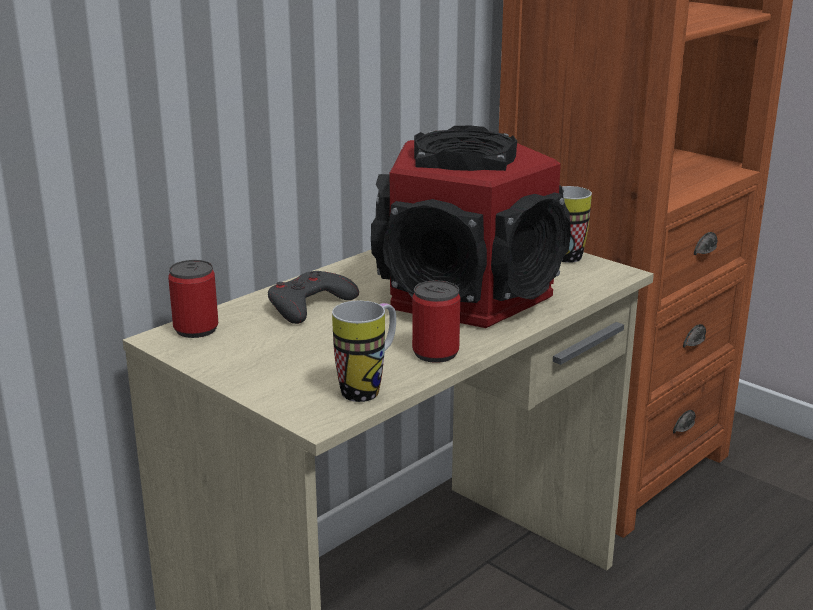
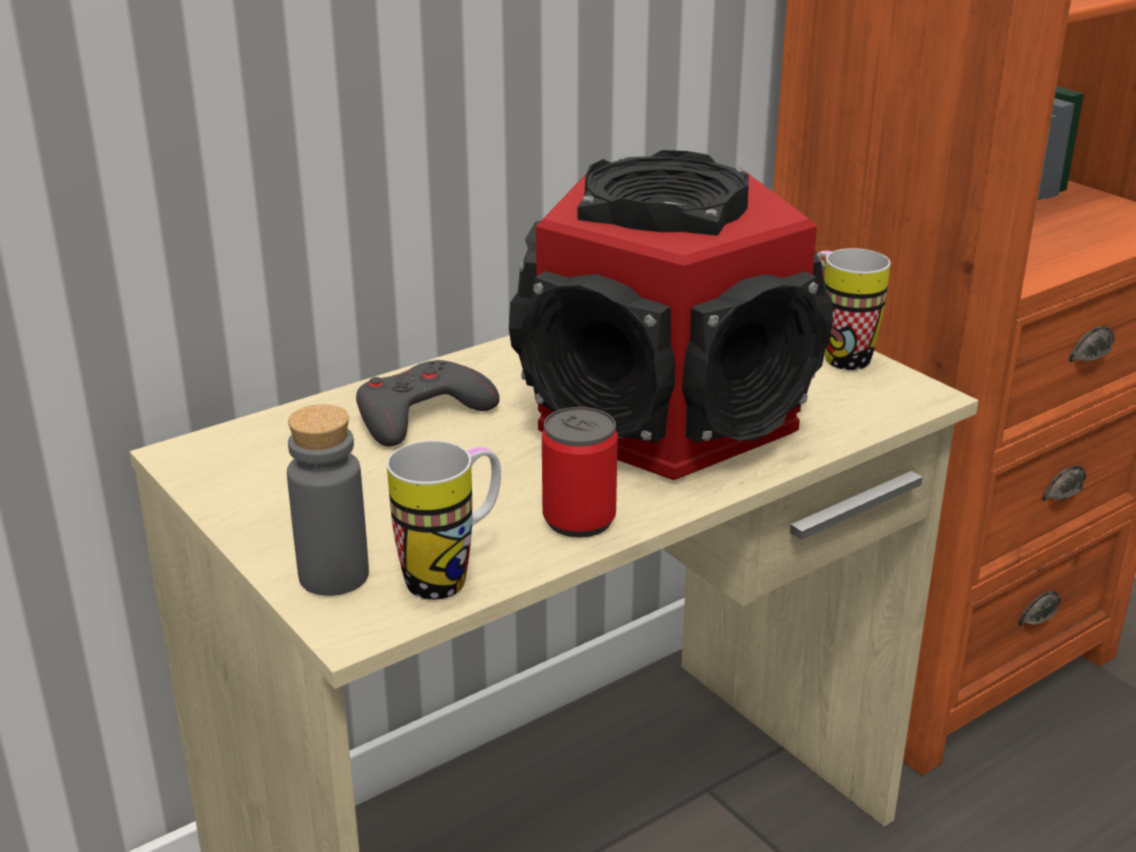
camera: 10 degrees right, 5 degrees up
(196, 329) = (239, 443): can -> none
(293, 395) = (334, 576): none -> grey bottle

